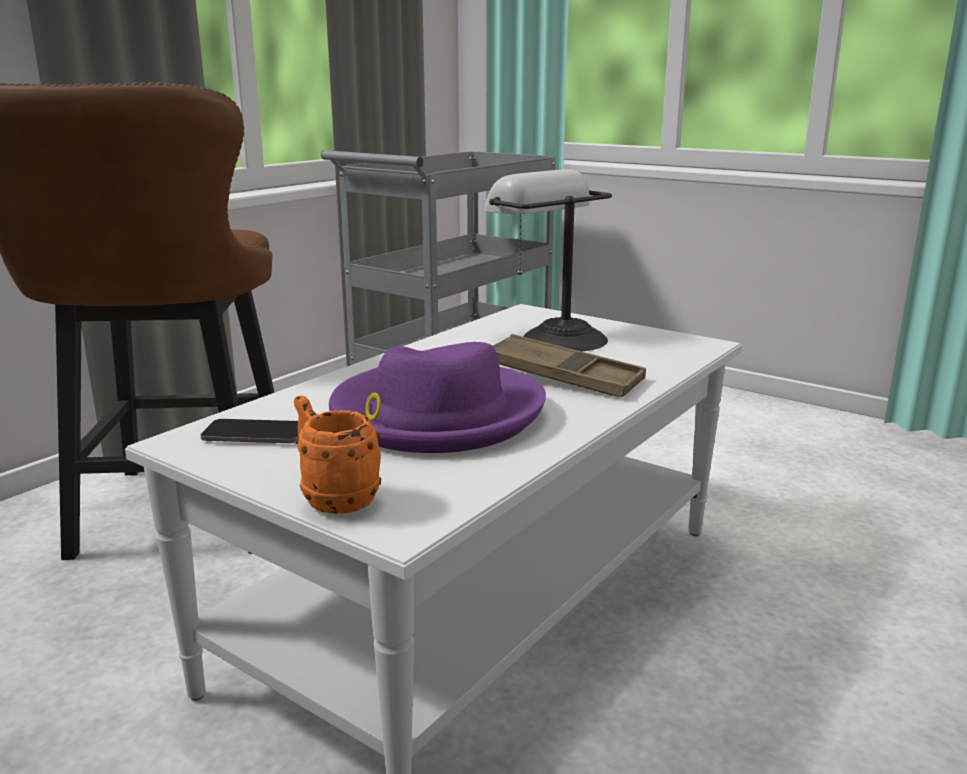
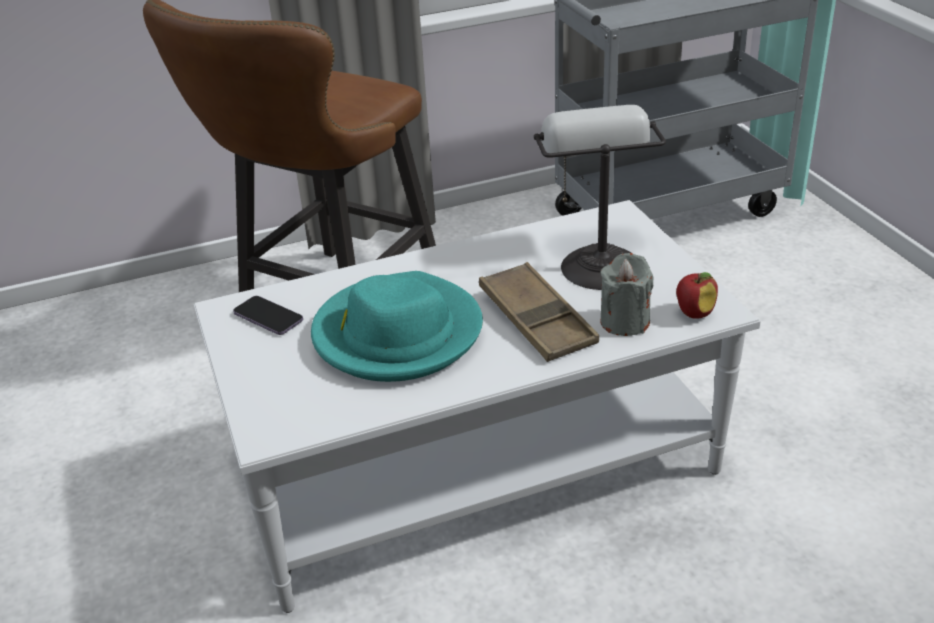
camera: 35 degrees right, 15 degrees up
(333, 497) = (256, 395): orange mug -> none
(435, 414) = (397, 334): purple hat -> turquoise hat
(642, 363) = (624, 322): none -> grey candle
(688, 348) = (694, 313): none -> apple

